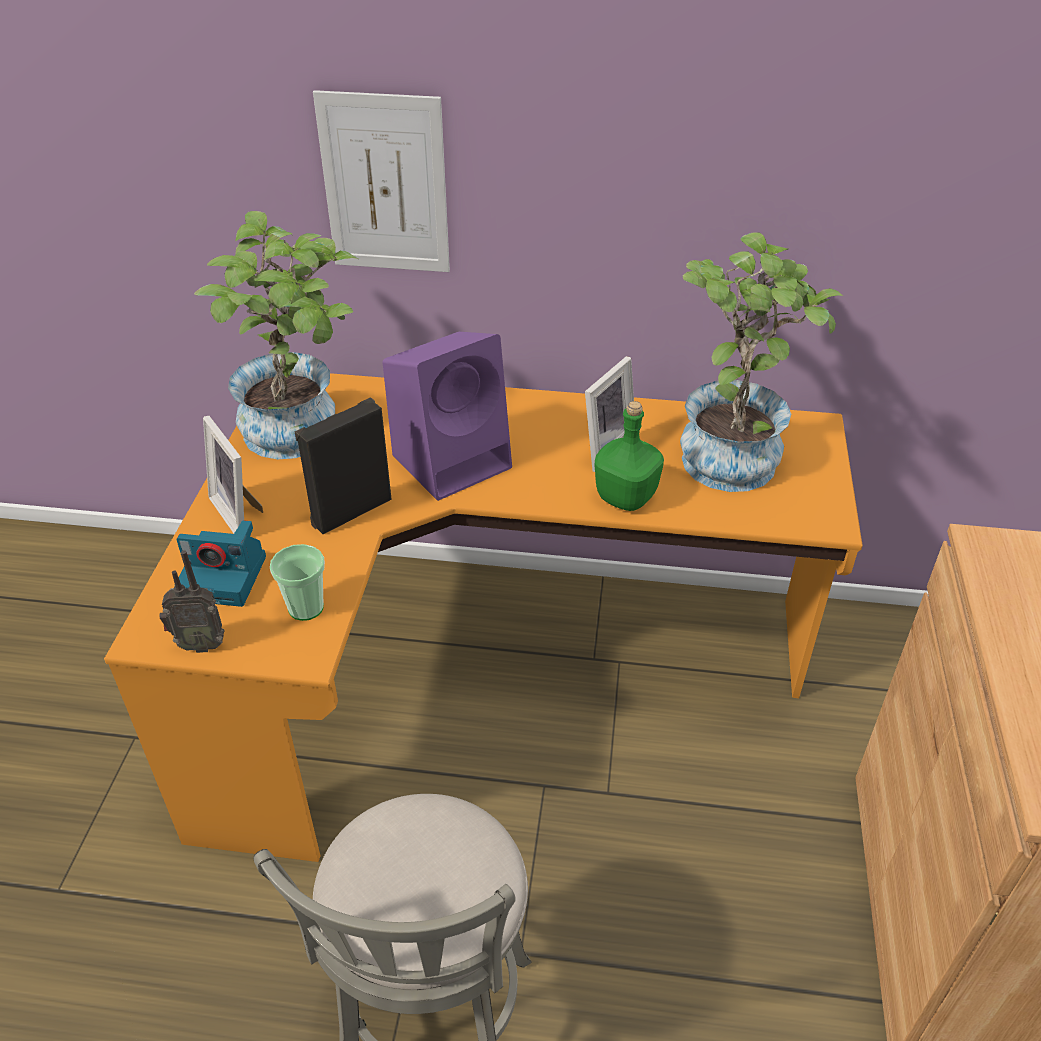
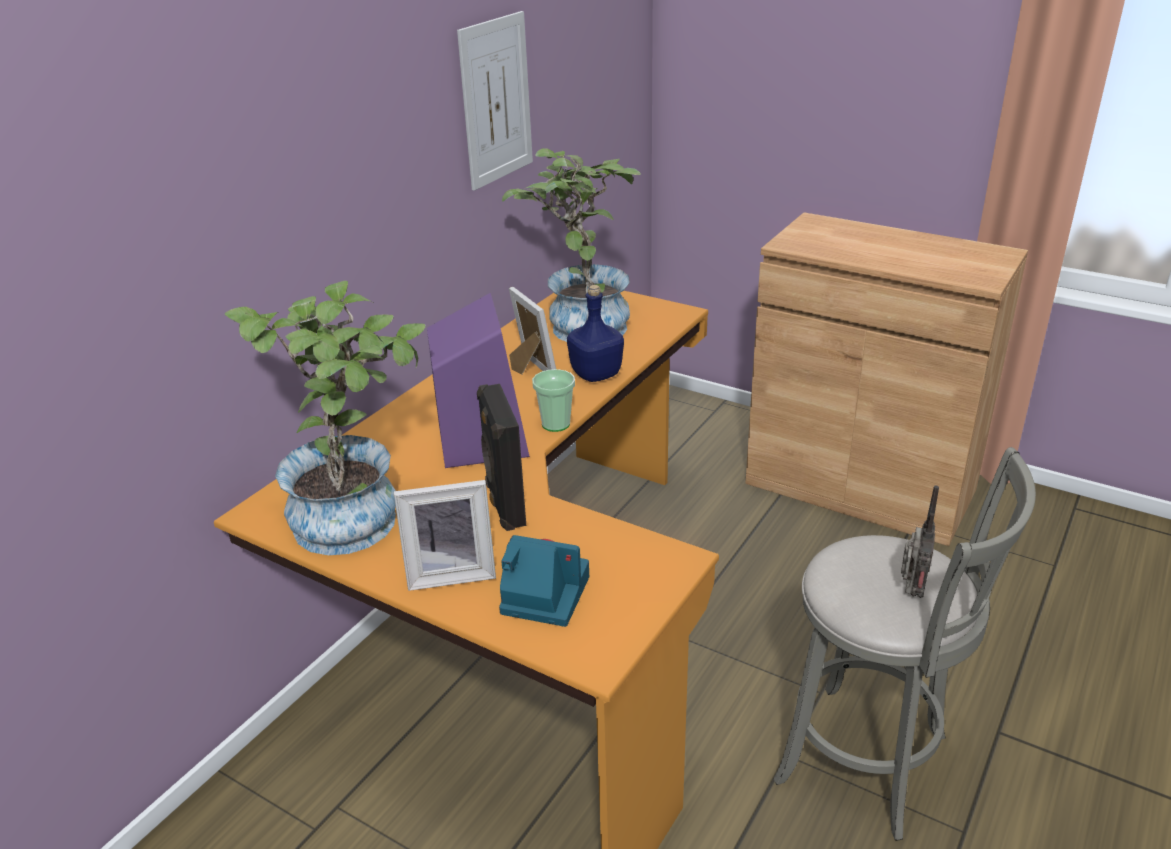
camera: 65 degrees left, 10 degrees down
(200, 644) = (628, 623): radio -> radio (910, 592)
(226, 577) = (542, 595): camera -> camera turned 105 degrees counterclockwise
(306, 608) = (619, 551): cup -> cup (555, 424)
(385, 185) = (278, 244): picture -> picture (496, 100)
(625, 498) = (596, 375): green bottle -> blue bottle

